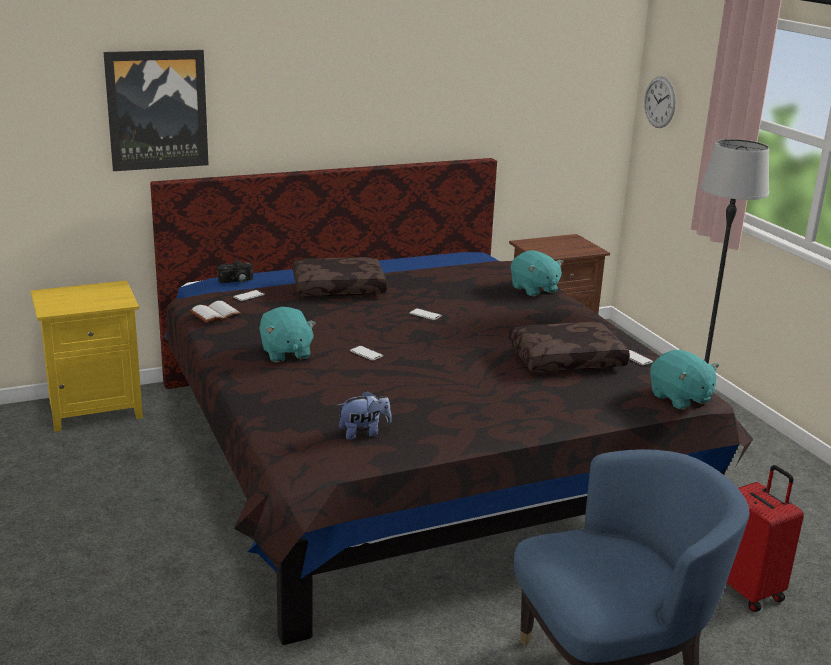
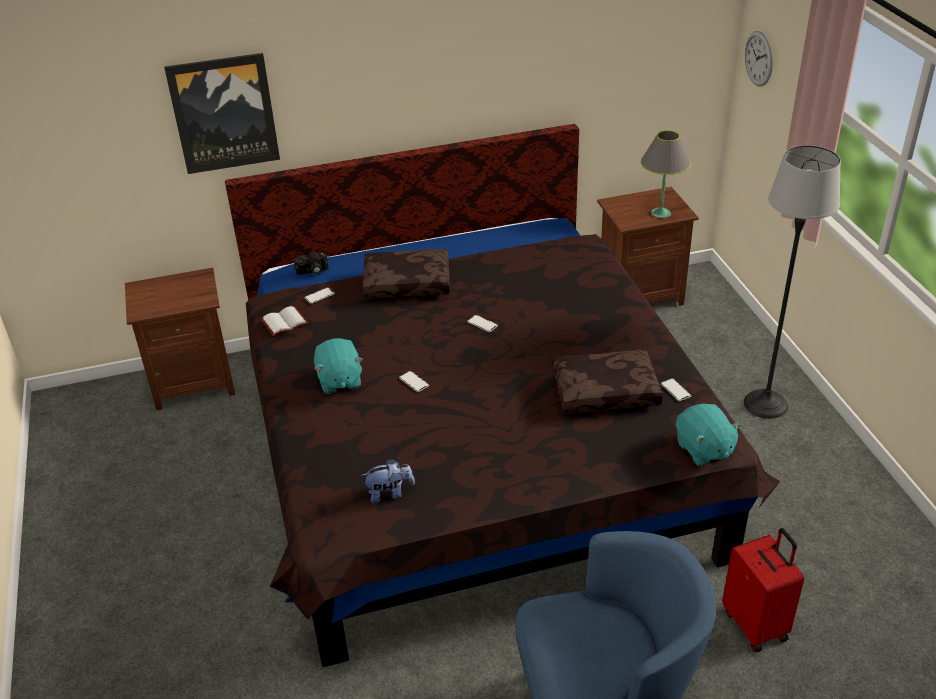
camera: 10 degrees right, 15 degrees up
(94, 409) = (194, 383): yellow nightstand -> brown nightstand
(534, 289) = (600, 283): turquoise plush toy -> none
(573, 249) = (661, 213): none -> grey table lamp

